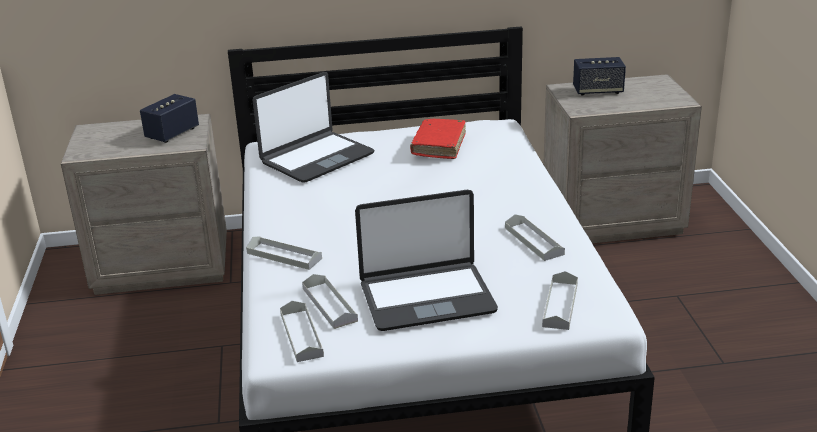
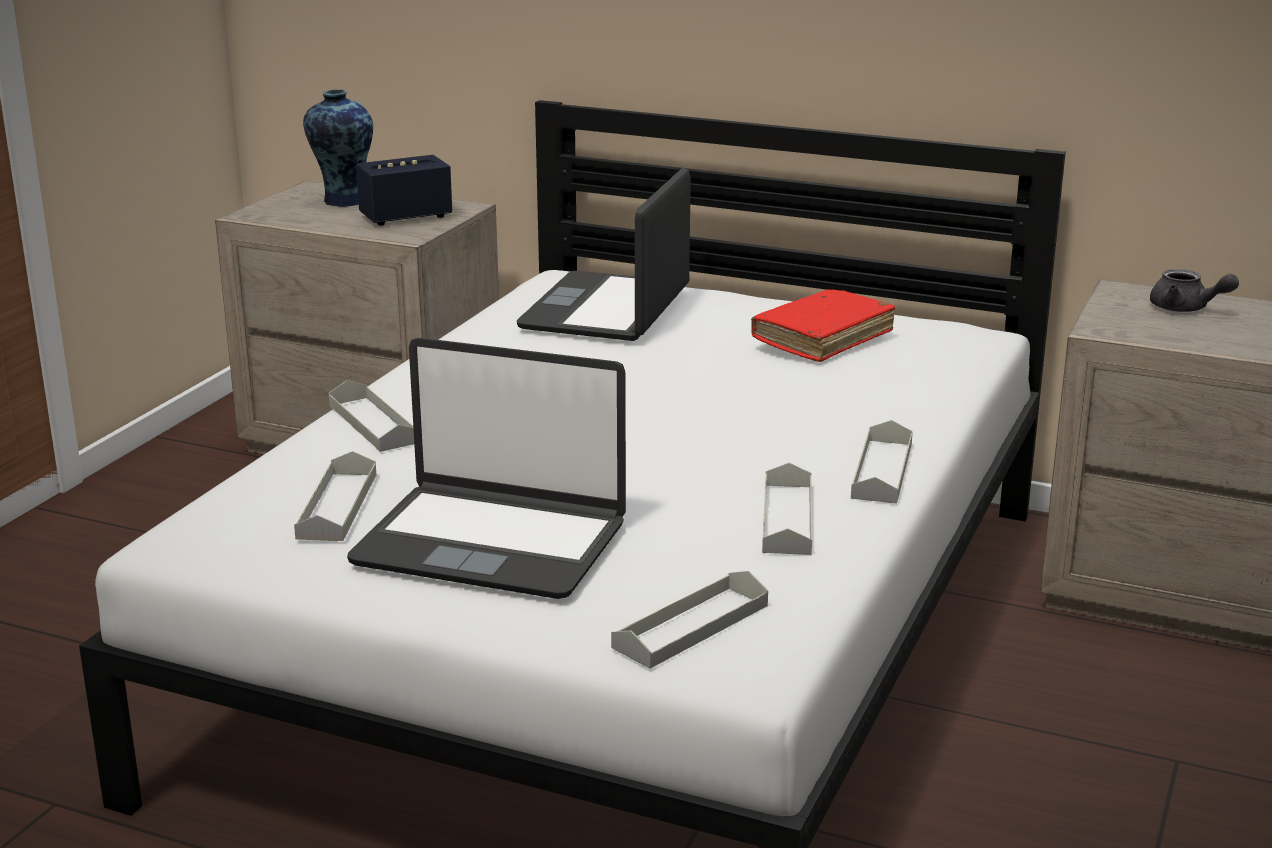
camera: 30 degrees right, 5 degrees down
(120, 132) = (343, 201): none -> vase
(301, 335) = (241, 532): grey tray -> grey tray (882, 470)
(316, 158) = (608, 310): laptop -> laptop turned 120 degrees clockwise
(598, 91) = (1186, 309): speaker -> grey teapot

